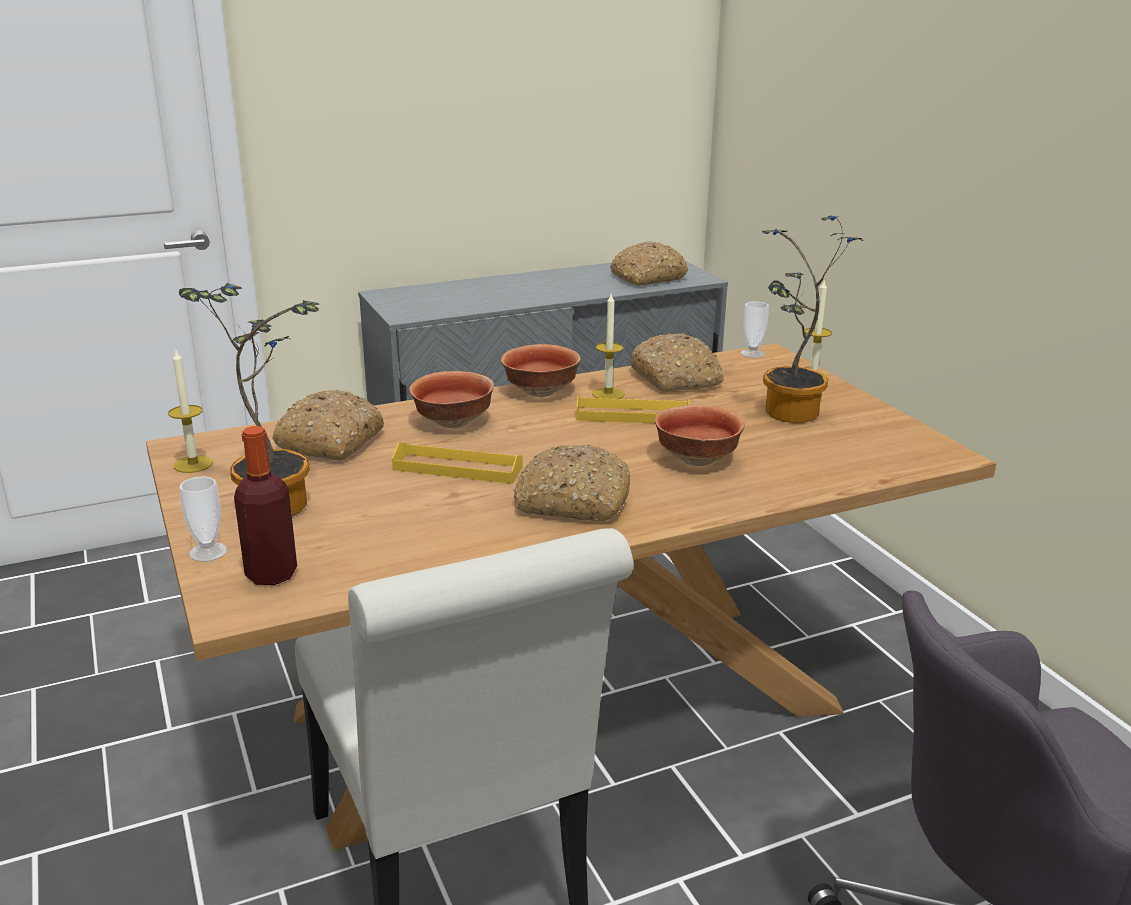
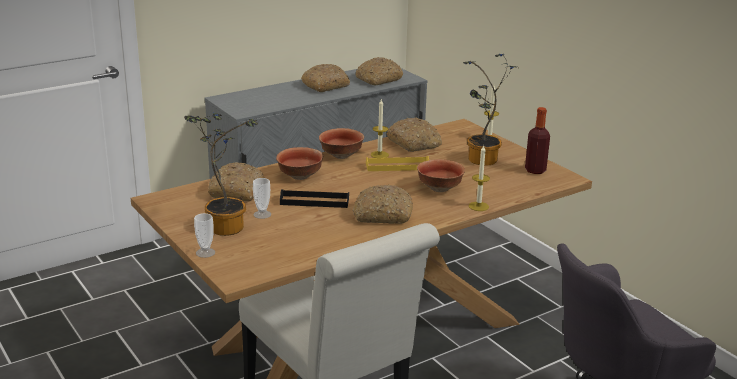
camera: 10 degrees left, 0 degrees up
(193, 464) = (167, 209): candle -> candle (478, 206)
(271, 574) = (245, 261): bottle -> bottle (535, 170)
(458, 468) = (314, 201): yellow tray -> black tray
(558, 283) = (326, 85): none -> bread
(752, 354) = (452, 126): cup -> cup (262, 214)

